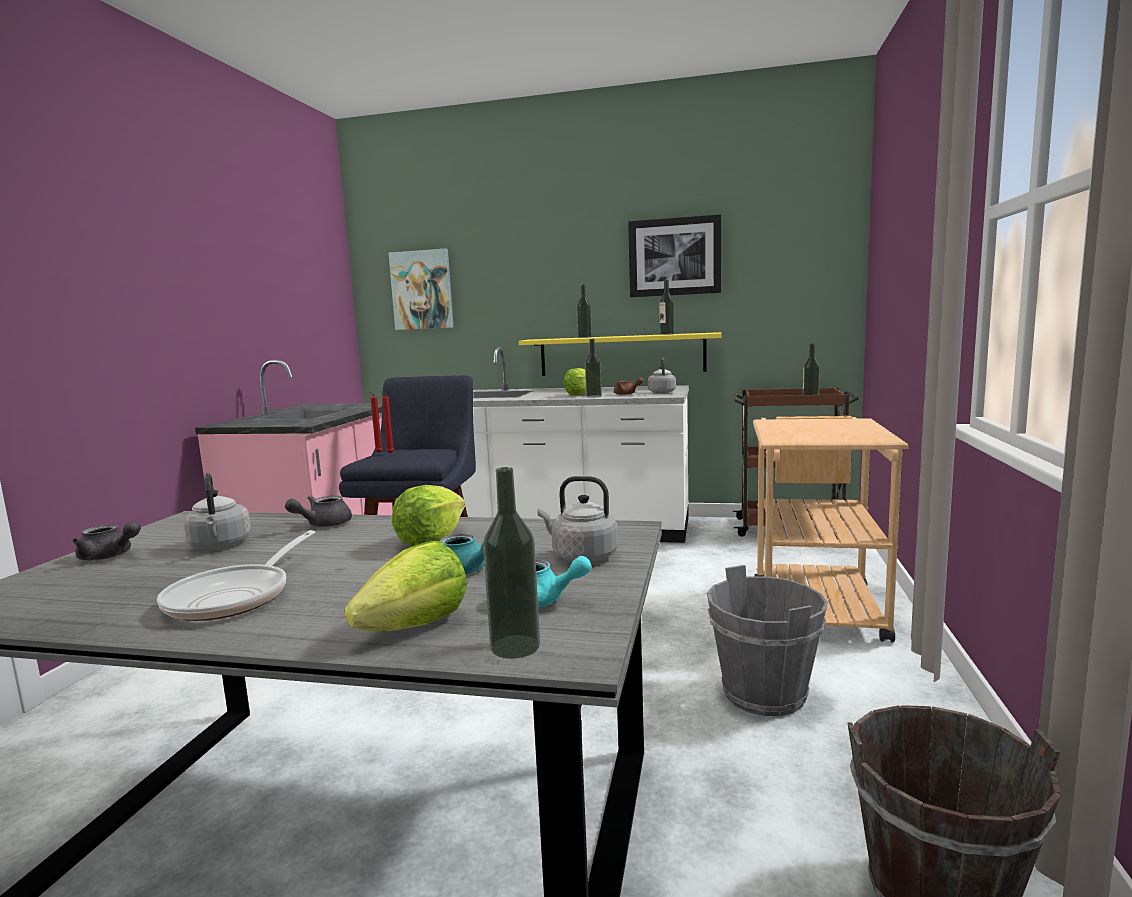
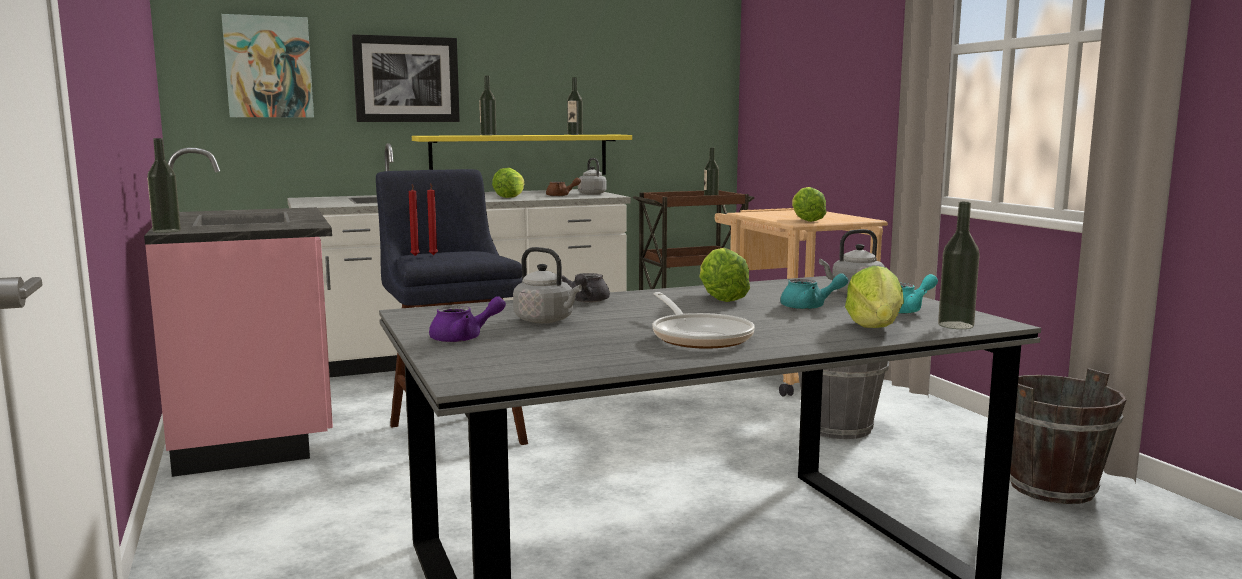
camera: 35 degrees left, 0 degrees up
(109, 556) = (464, 338): grey teapot -> purple teapot
(593, 396) = (533, 198): bottle -> bottle (166, 231)
(674, 257) = (574, 54): picture -> picture (406, 79)
(801, 436) = (806, 220): none -> lettuce

